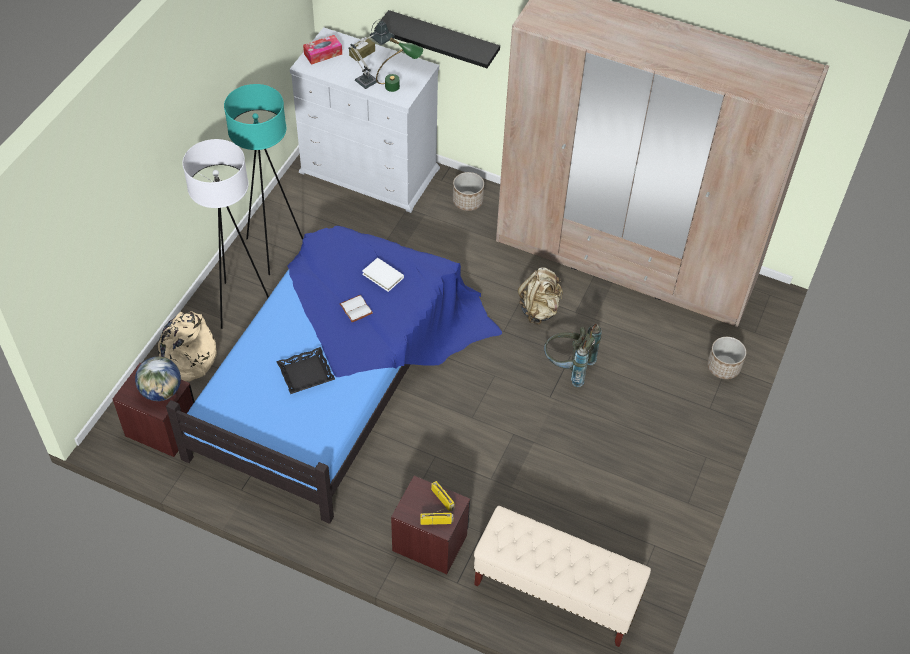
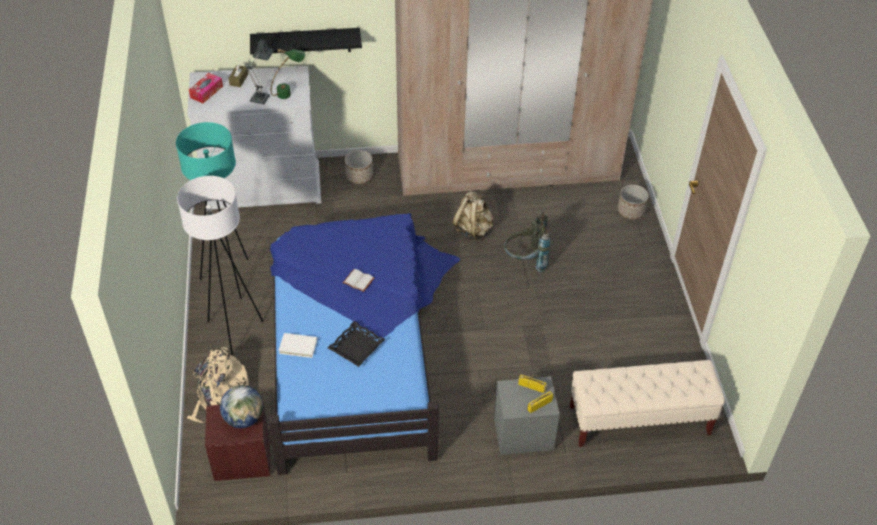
camera: 30 degrees left, 5 degrees down
(383, 276) = (360, 247): white book -> white book (298, 346)
(430, 542) = (523, 434): brown nightstand -> grey nightstand

